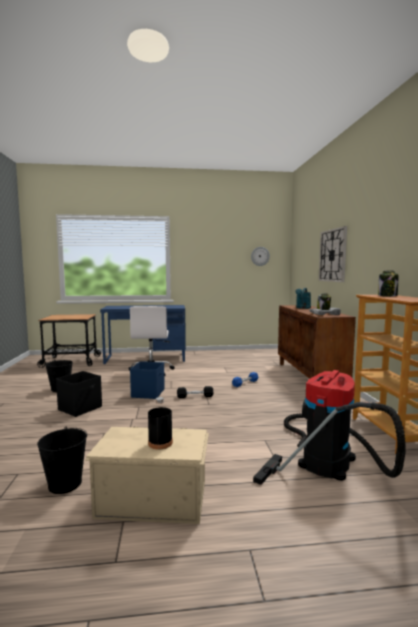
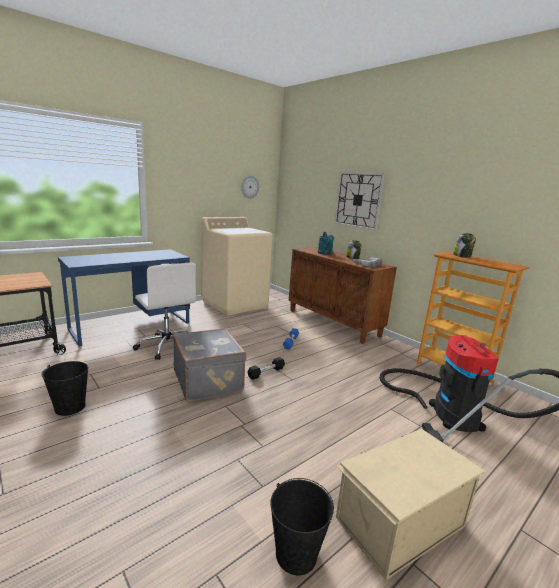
camera: 35 degrees left, 10 degrees up
(81, 408) = (151, 431): black storage box -> none
(148, 393) = (209, 381): blue storage box -> grey suitcase
(160, 443) = (424, 465): black bottle -> none
(237, 354) = (235, 304): none -> beige washing machine

